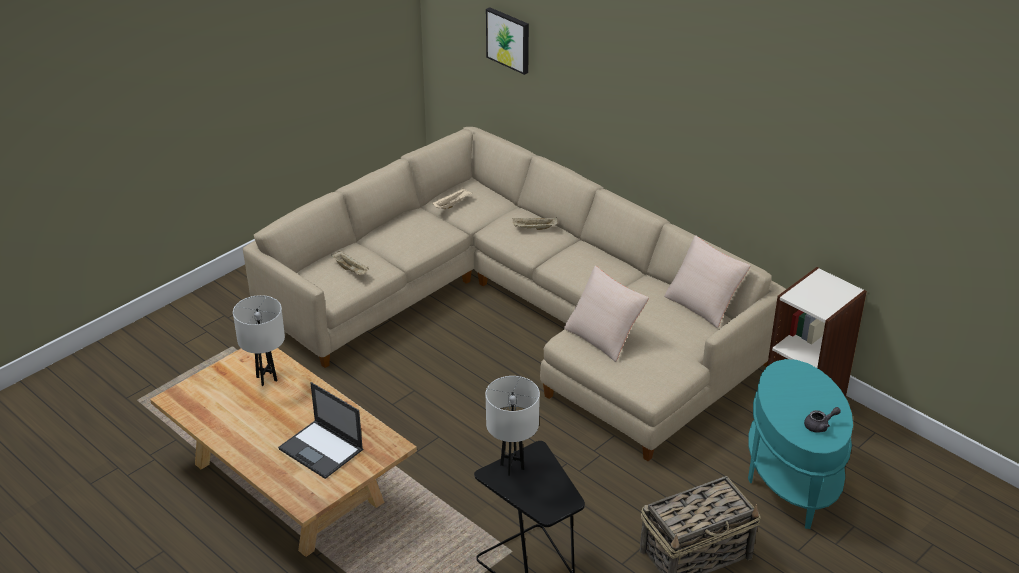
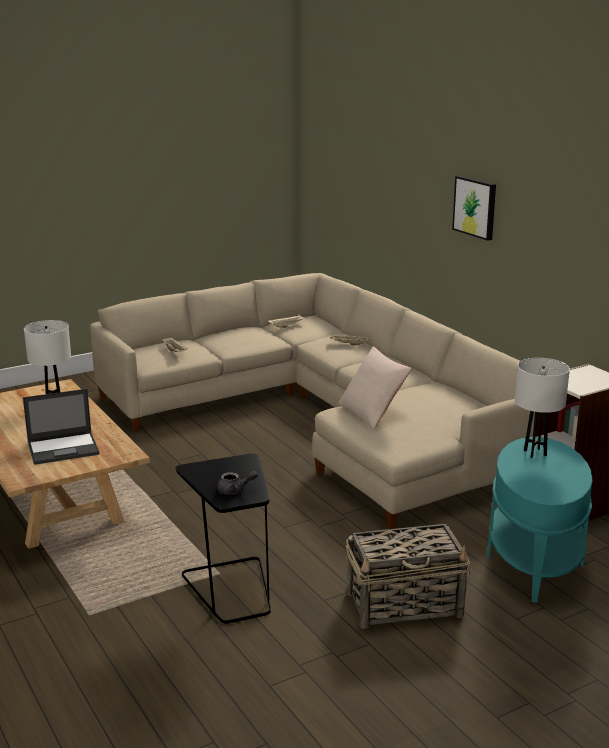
camera: 15 degrees right, 15 degrees down
(322, 450) = (64, 448): laptop -> laptop turned 75 degrees counterclockwise
(509, 40) = (354, 191): picture -> picture (475, 207)
(512, 467) = (215, 466): white table lamp -> white table lamp (534, 453)
(703, 304) = (480, 402): beige pillow -> none
(820, 426) = (552, 484): grey teapot -> grey teapot (235, 490)

